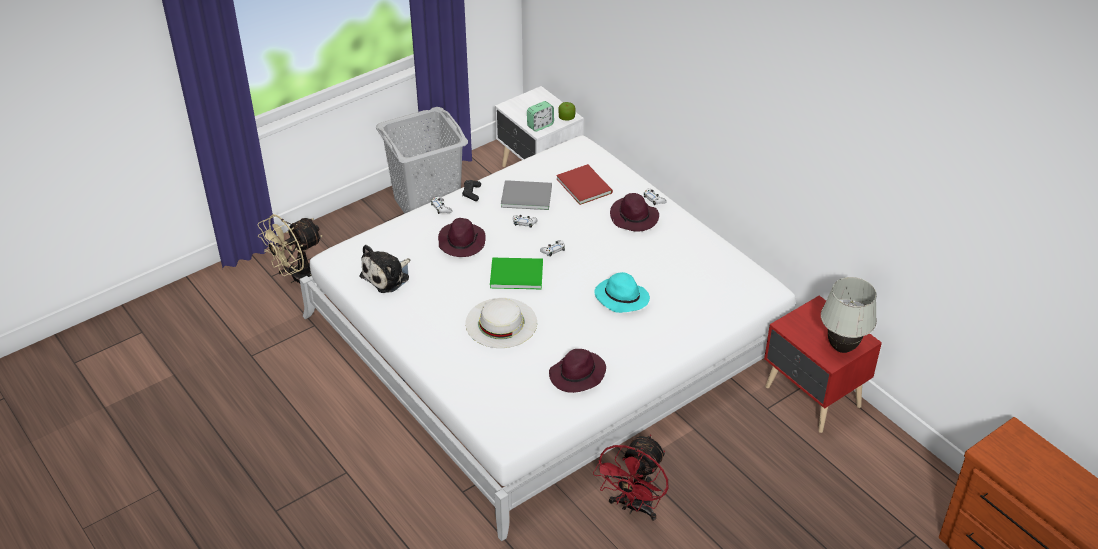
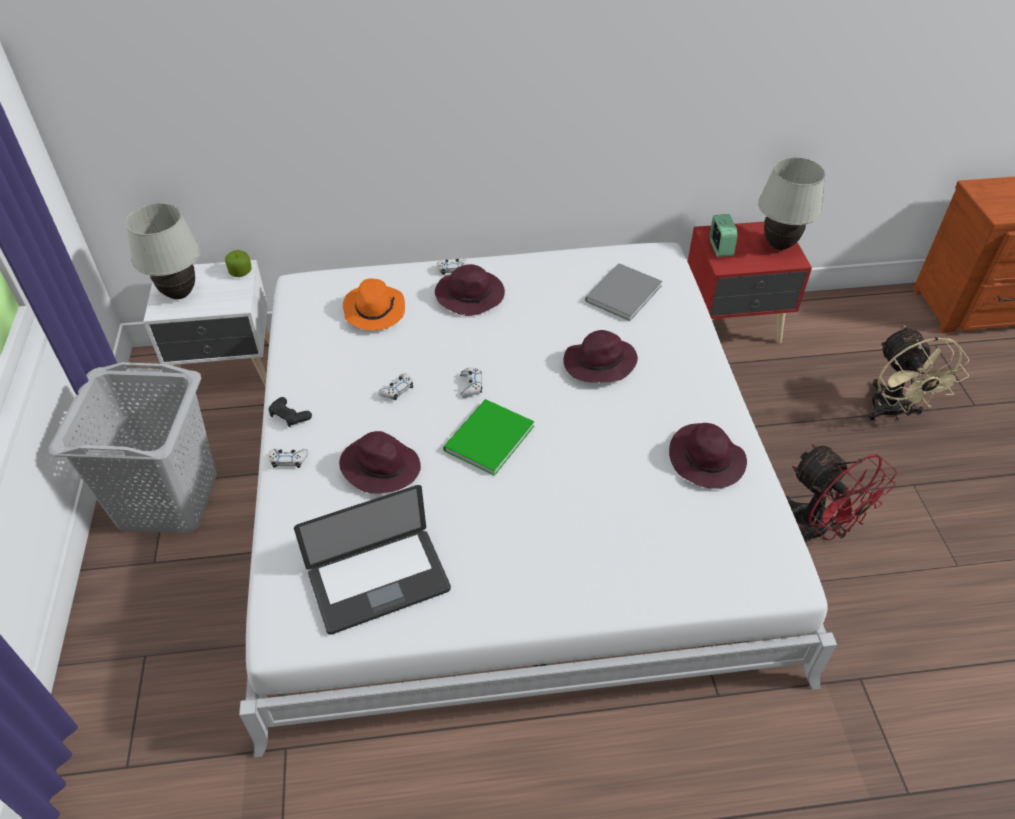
camera: 60 degrees left, 5 degrees up
(298, 279) = (169, 729): beige fan -> beige fan (892, 412)
(387, 276) = (379, 582): plush toy -> laptop
(501, 323) = (568, 492): white hat -> none
(525, 195) = (344, 368): grey book -> grey book (620, 294)
(527, 106) = (180, 294): none -> white table lamp
(540, 125) = (230, 299): alarm clock -> alarm clock (720, 248)
(584, 184) = (374, 310): red book -> orange hat
(621, 297) = (598, 364): turquoise hat -> purple hat

